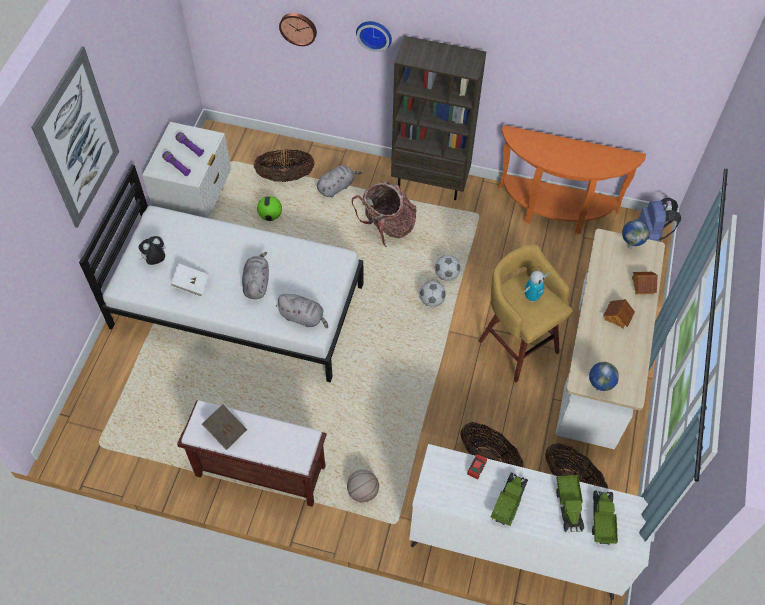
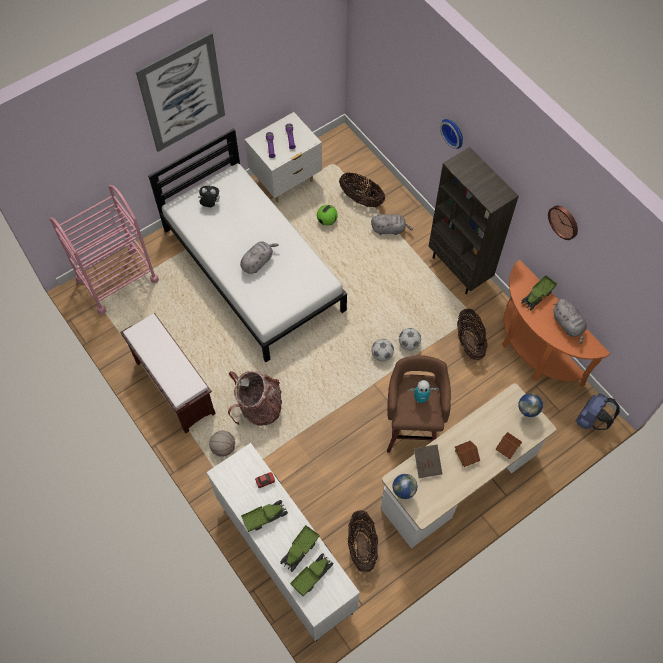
camera: 40 degrees right, 5 degrees up
(100, 409) = (117, 280): none -> pink cart
(191, 284) = (217, 235): white book -> none
(226, 431) = (152, 344): brown book -> brown book (427, 464)
(298, 28) = (409, 95): wall clock -> wall clock (564, 221)
(303, 317) = (266, 305): grey plush toy -> grey plush toy (568, 325)
(387, 227) = (398, 282): backpack -> backpack (259, 407)
(489, 458) = (321, 488): basket -> basket (469, 342)
(517, 344) = (412, 427): yellow stool -> brown stool
(546, 145) = (537, 296): none -> toy truck

